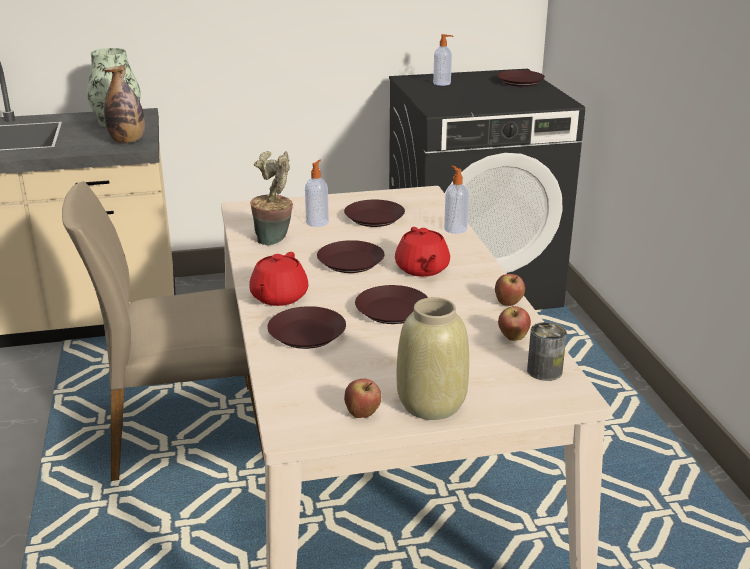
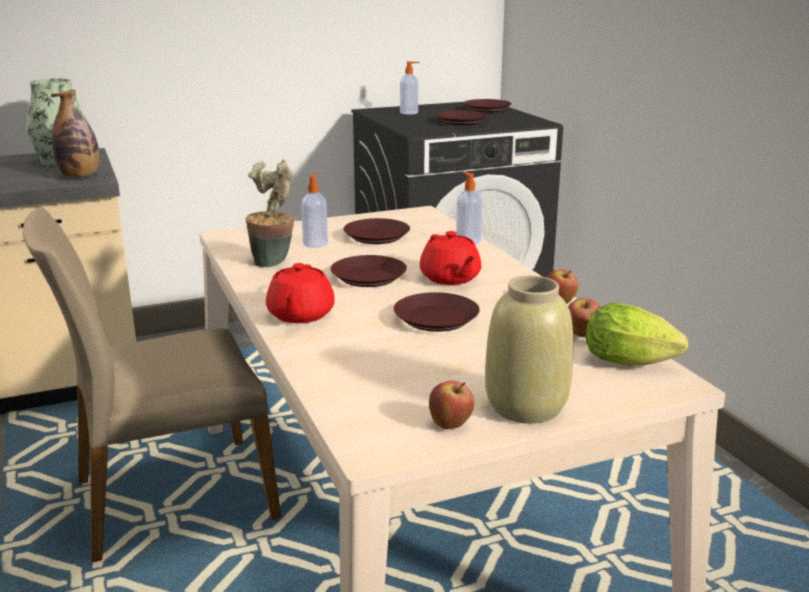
camera: 10 degrees left, 5 degrees down
(306, 334) = (347, 348): brown plate -> brown plate (461, 121)
(544, 371) = (633, 363): can -> lettuce

